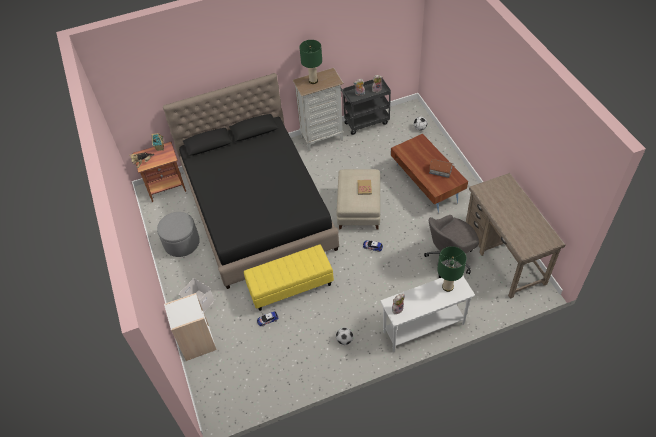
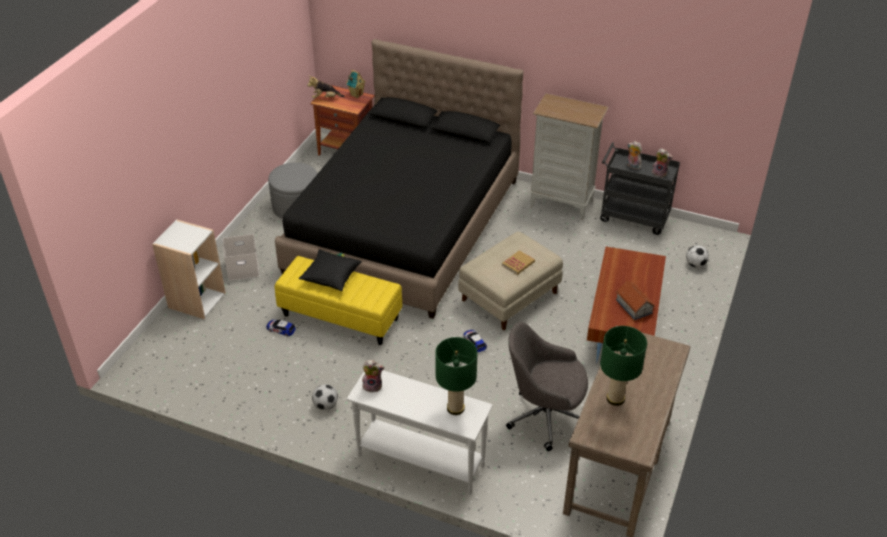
camera: 40 degrees right, 10 degrees down
(279, 268) = (331, 277): none -> black pillow
(313, 81) = (566, 106): green table lamp -> green table lamp (615, 398)

